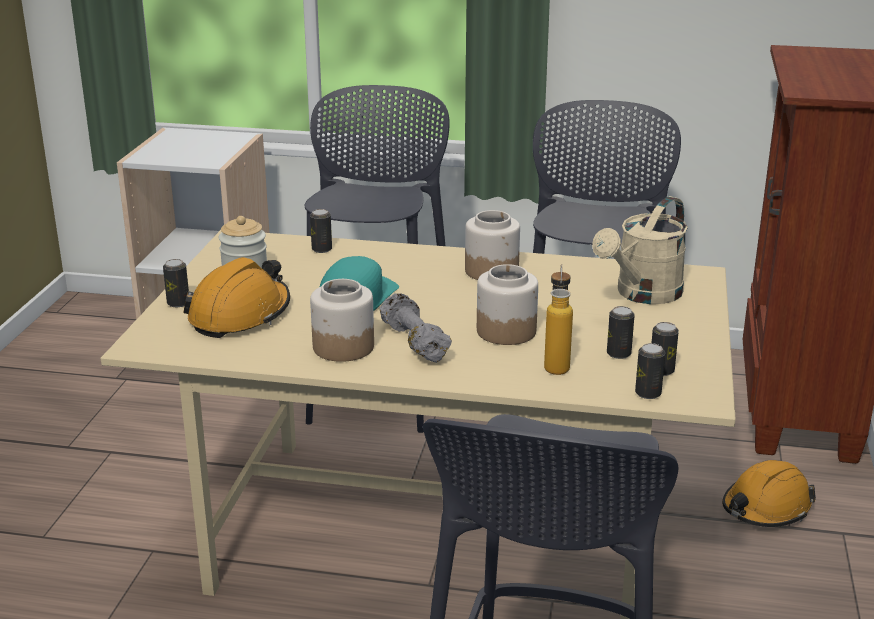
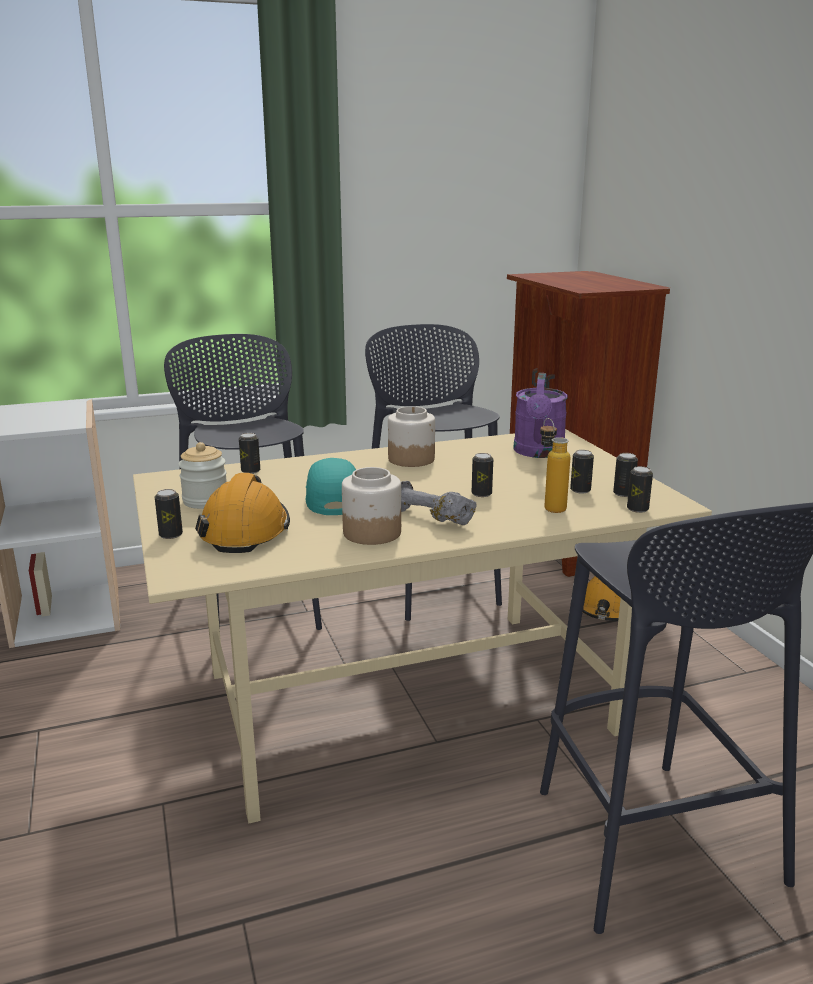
camera: 30 degrees left, 5 degrees down
(506, 331) = (481, 494): jar -> can
(642, 295) = (539, 453): beige watering can -> purple watering can

